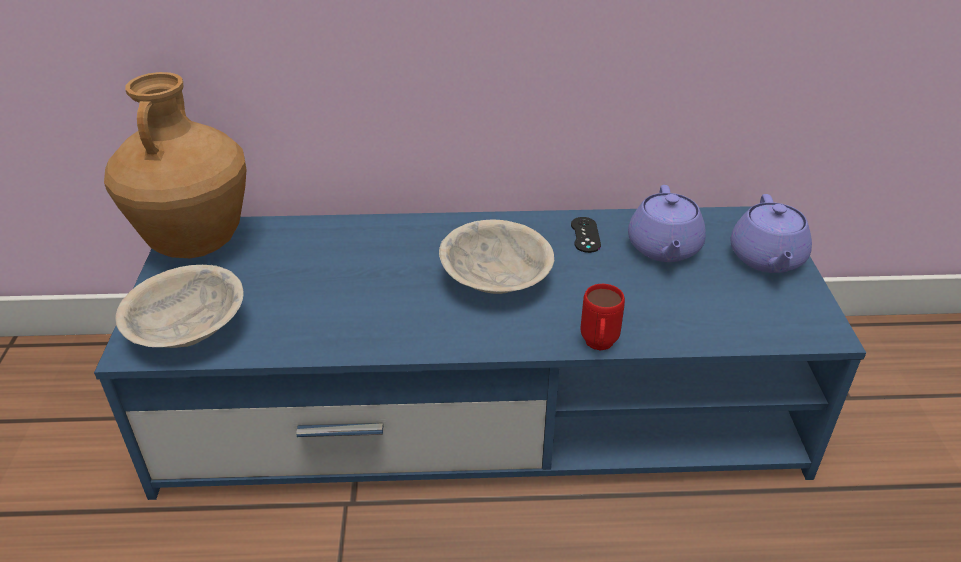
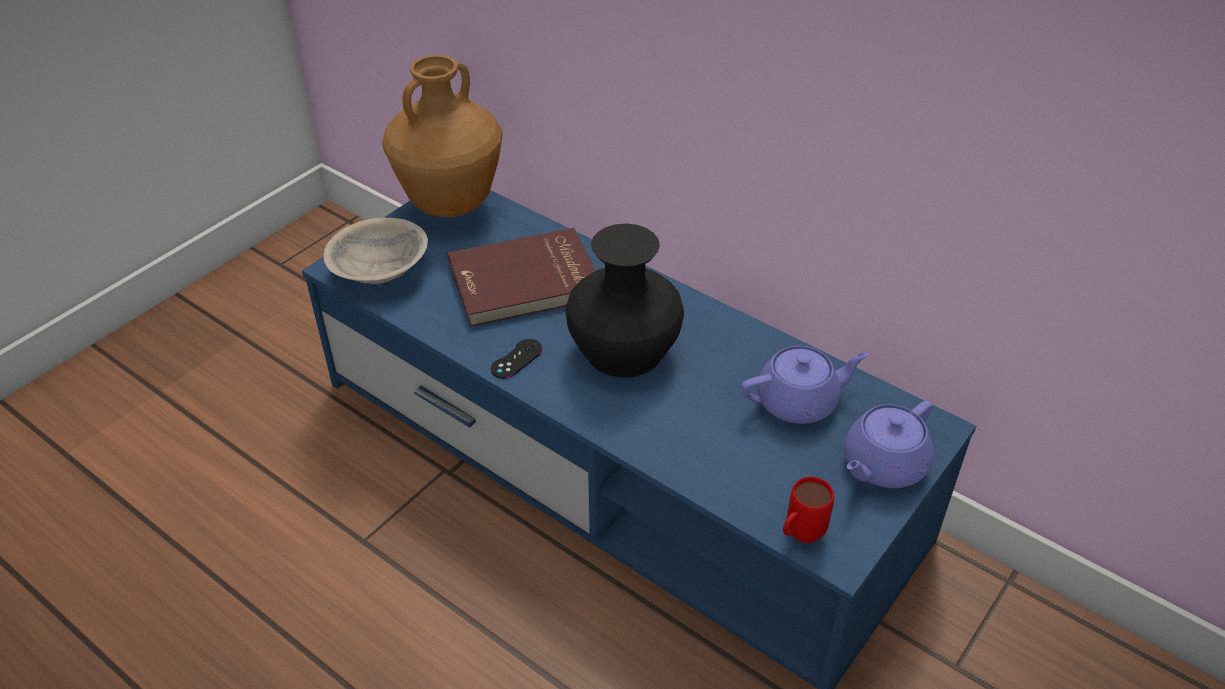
camera: 40 degrees right, 5 degrees up
(347, 271) = (525, 282): none -> red book
(496, 279) = (624, 349): beige bowl -> black vase
(585, 235) = (745, 352): black game controller -> black game controller (516, 359)
(598, 347) = (632, 449): red mug -> red mug (799, 536)
(664, 248) = (799, 402): purple teapot -> purple teapot turned 150 degrees counterclockwise

